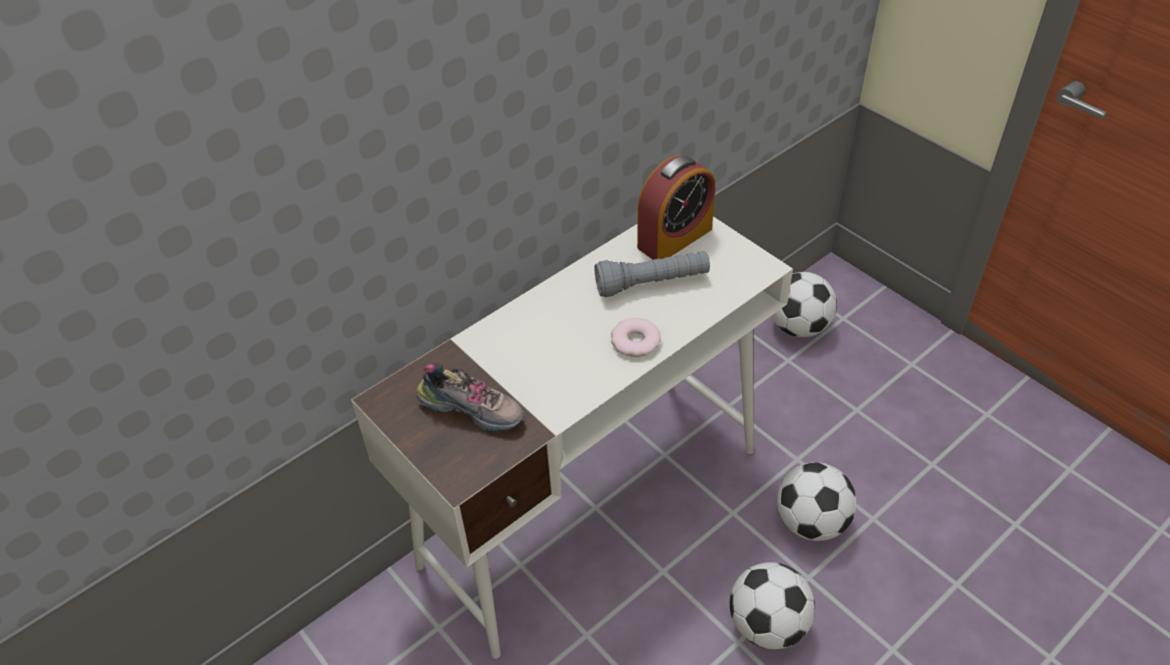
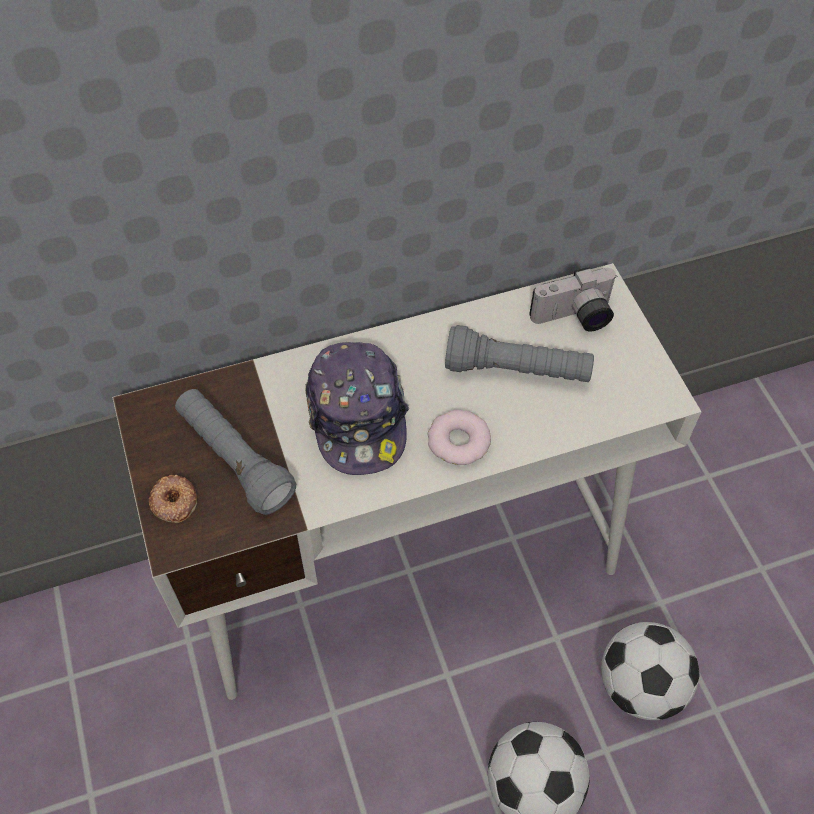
camera: 20 degrees right, 10 degrees up
(441, 452) = (174, 502): none -> donut
(473, 409) = (234, 459): shoe -> grey flashlight
(552, 350) = (358, 417): none -> cap
(674, 238) = (575, 318): alarm clock -> camera
(799, 327) = (742, 439): football -> none

